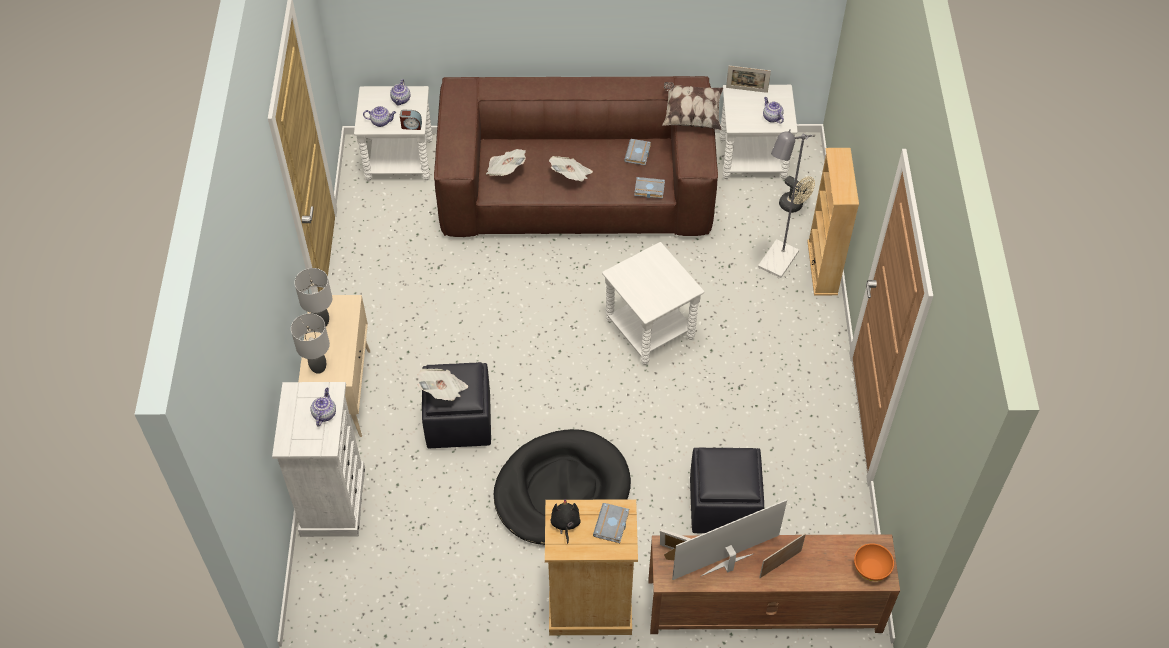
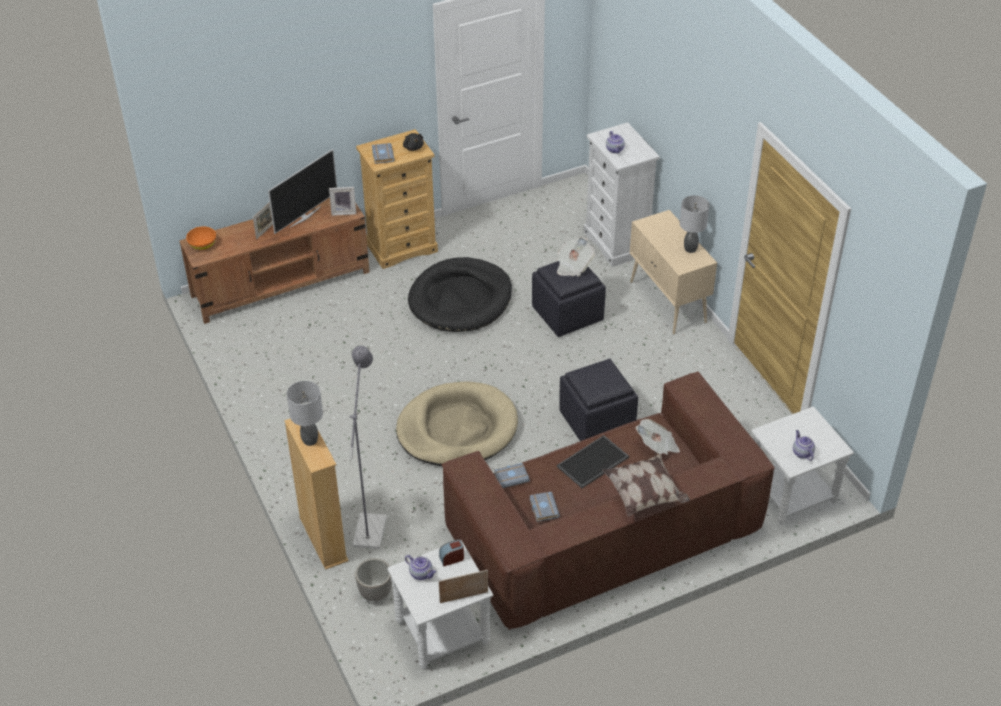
camera: 155 degrees right, 10 degrees down
(318, 367) = (665, 223): grey table lamp -> grey table lamp (310, 441)
(381, 121) = (799, 425): teapot -> none
(411, 125) = (769, 432): alarm clock -> alarm clock (452, 558)
(571, 176) = (593, 463): newspaper -> tray
(650, 329) = (457, 429): white side table -> beige dog bed
(691, 115) = (500, 517): pillow -> pillow (644, 495)
(724, 505) = (335, 330): black ottoman -> black ottoman (596, 422)
(794, 206) = (375, 593): beige fan -> planter

